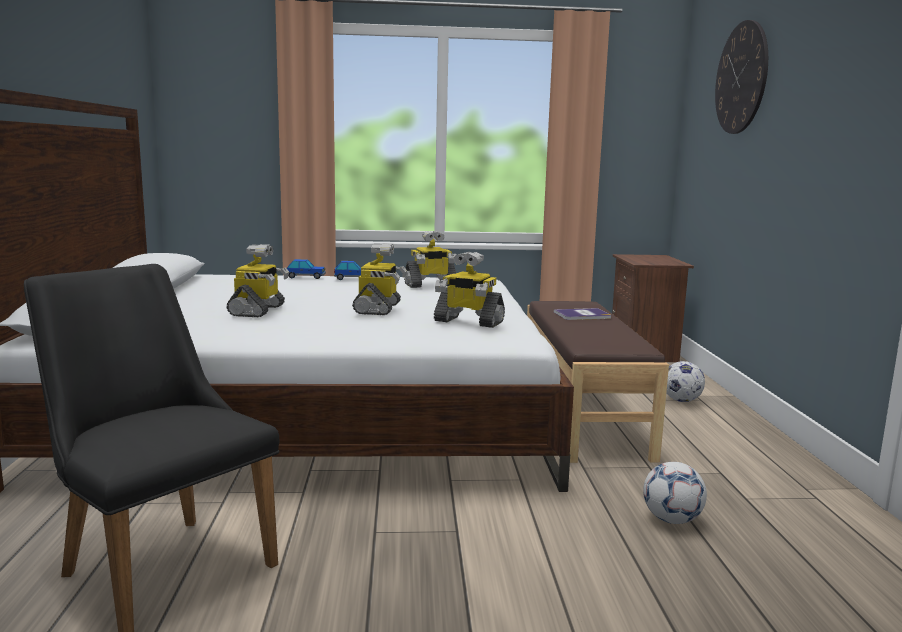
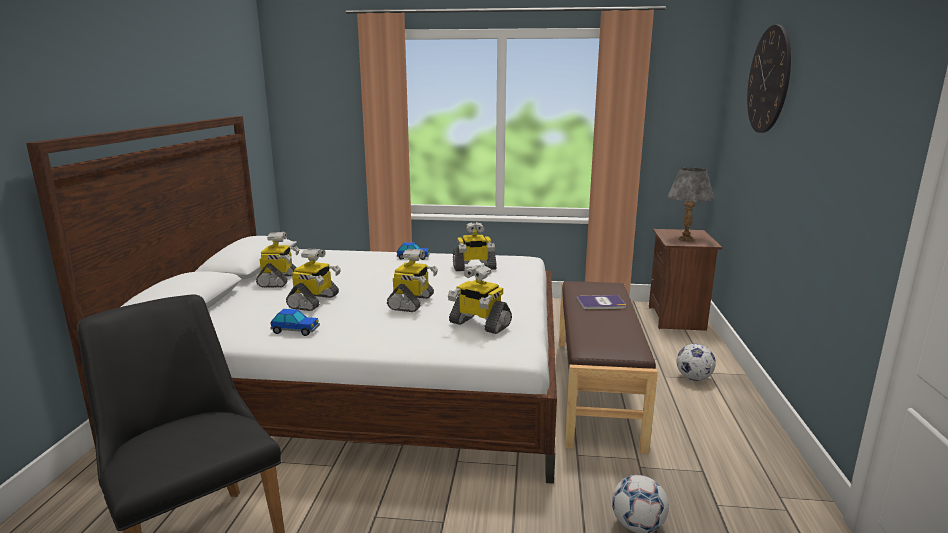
camera: 10 degrees right, 5 degrees up
(199, 296) = (278, 280): none -> toy robot
(306, 277) = (375, 255): toy car -> toy car (295, 331)
(652, 261) = (685, 239): none -> grey table lamp

